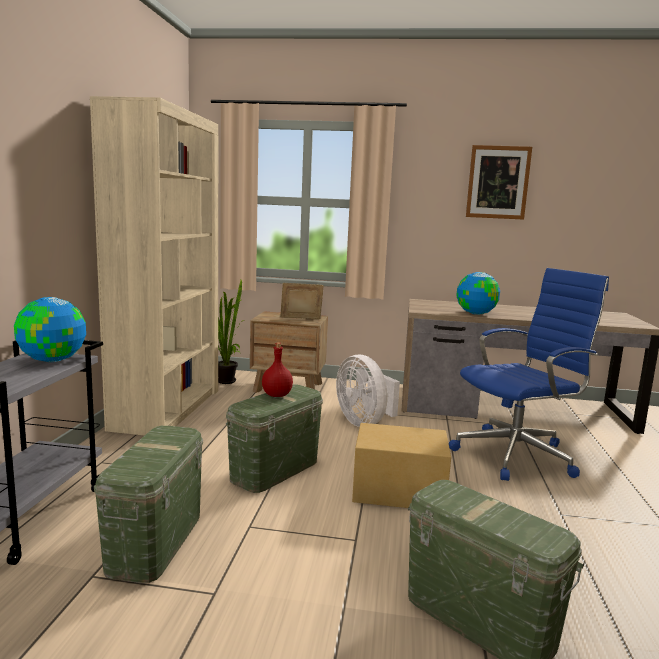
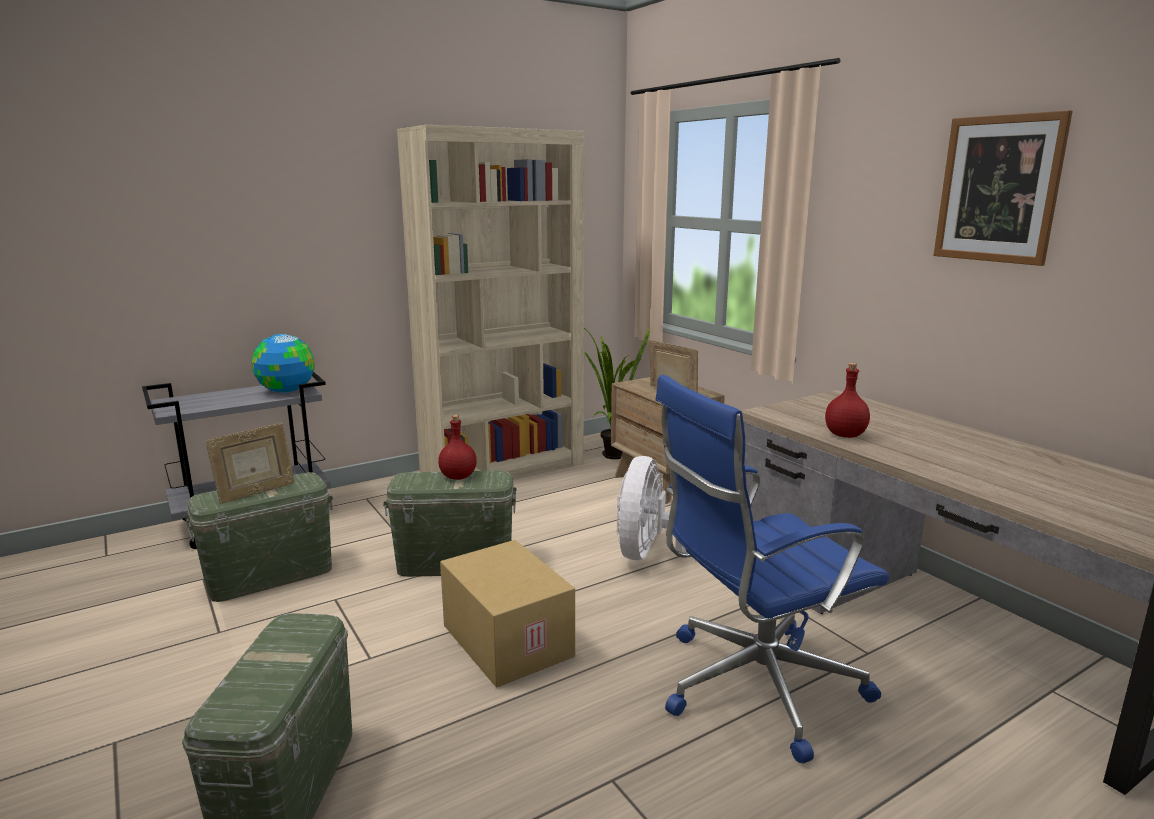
camera: 50 degrees right, 5 degrees up
(159, 452) = (256, 493): none -> picture frame
(475, 313) = (844, 435): globe -> red bottle
(517, 455) = (754, 686): blue office chair -> blue office chair turned 135 degrees clockwise

